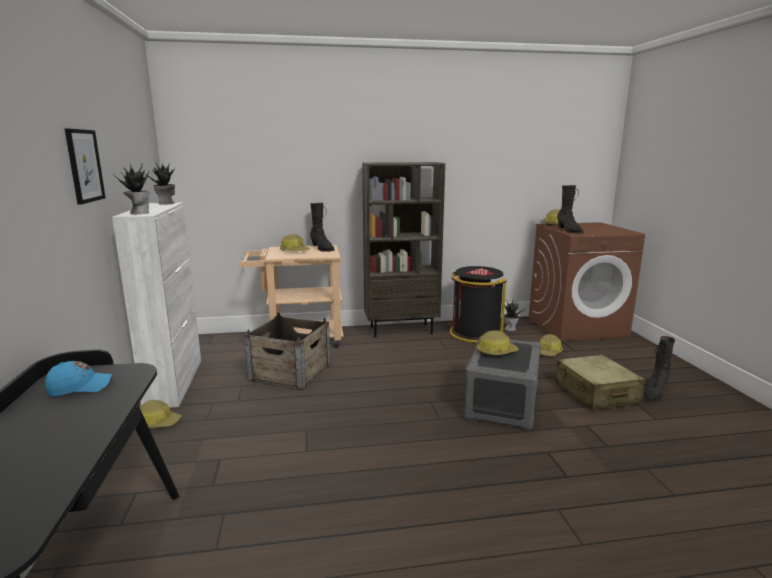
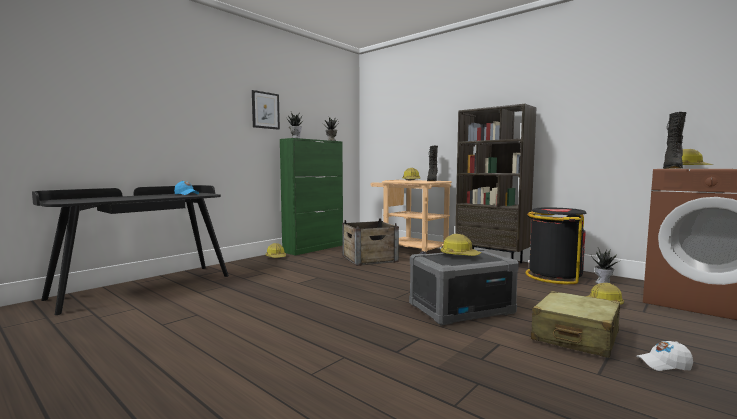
camera: 50 degrees right, 10 degrees down
(174, 382) = (314, 248): white cabinet -> green cabinet
(655, 393) = (664, 364): black boot -> white cap

